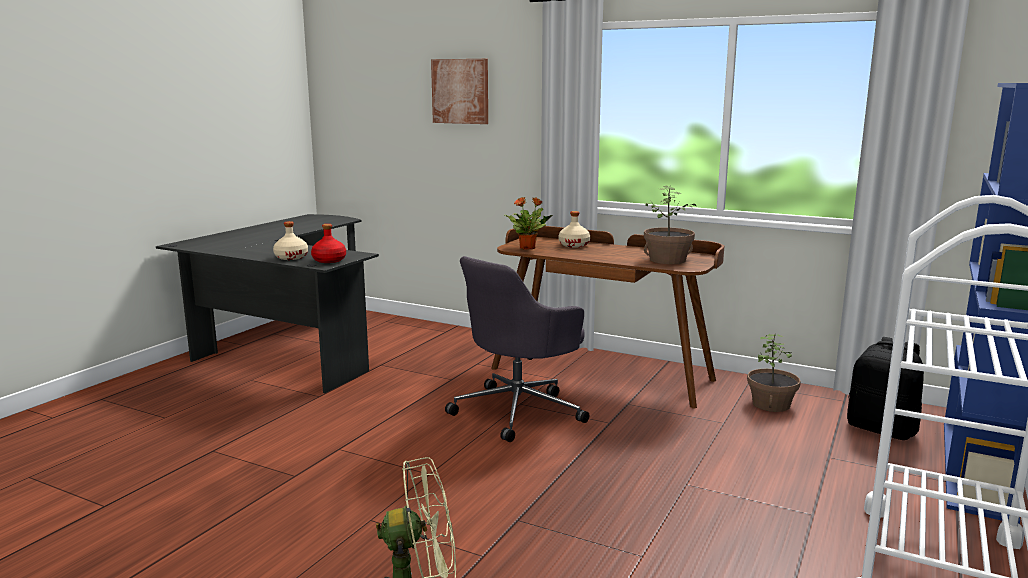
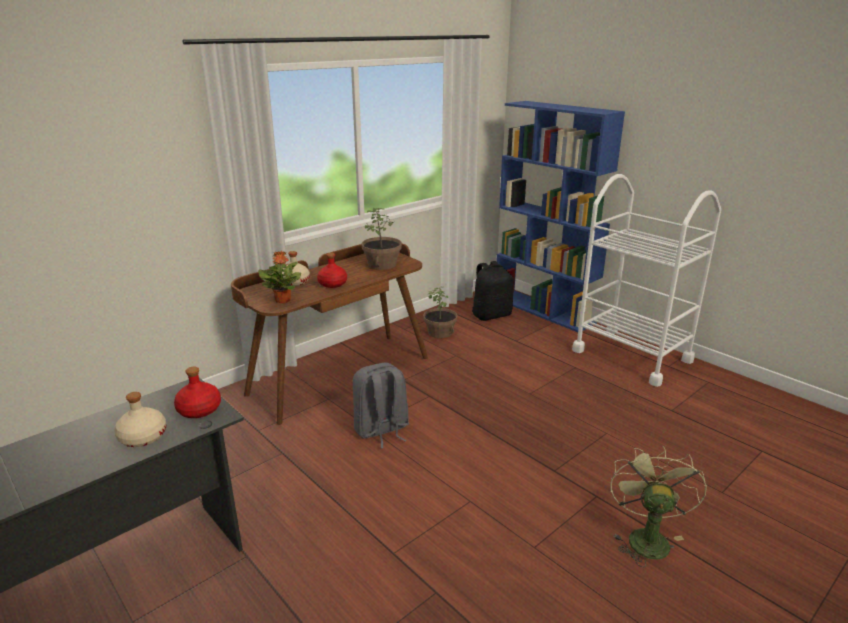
camera: 70 degrees left, 10 degrees up
(460, 91) = (85, 155): picture -> none
(519, 411) = (381, 430): grey office chair -> grey backpack
(586, 254) = (333, 284): none -> red bottle

